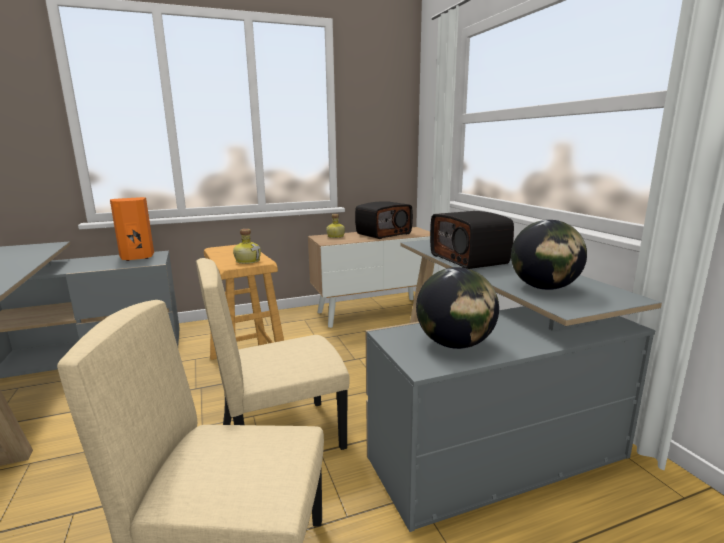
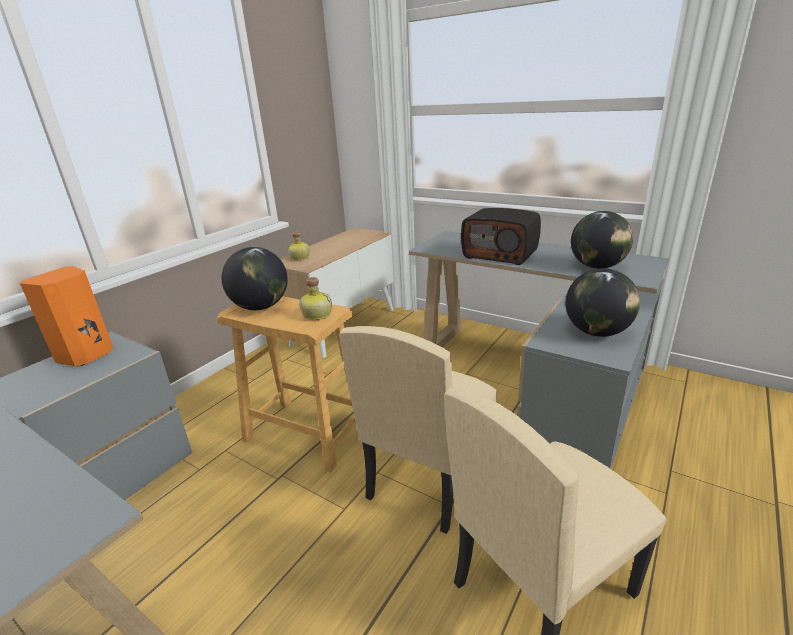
camera: 35 degrees left, 10 degrees up
(231, 250) = (260, 307): none -> globe
(383, 234) = (341, 242): radio -> none

